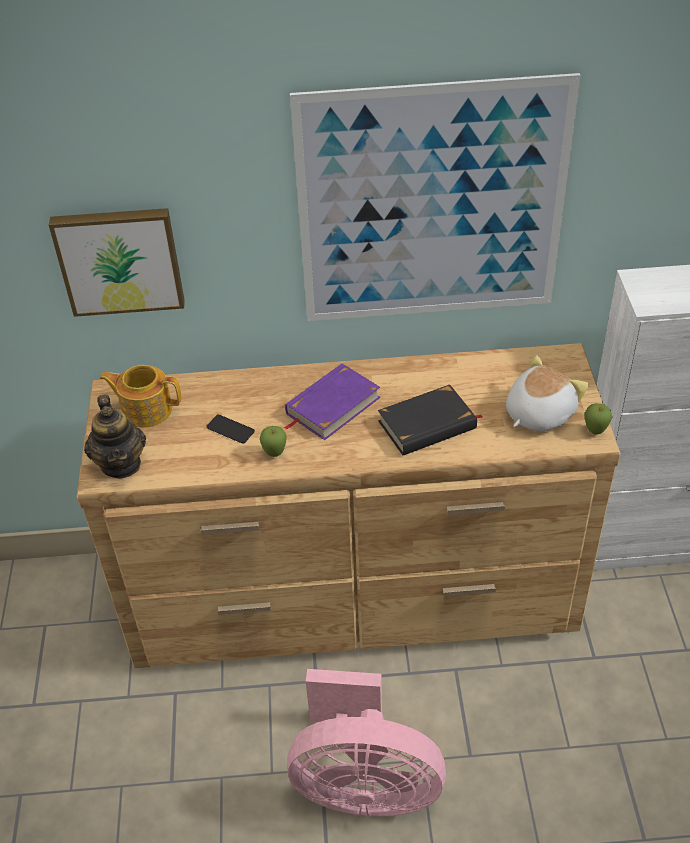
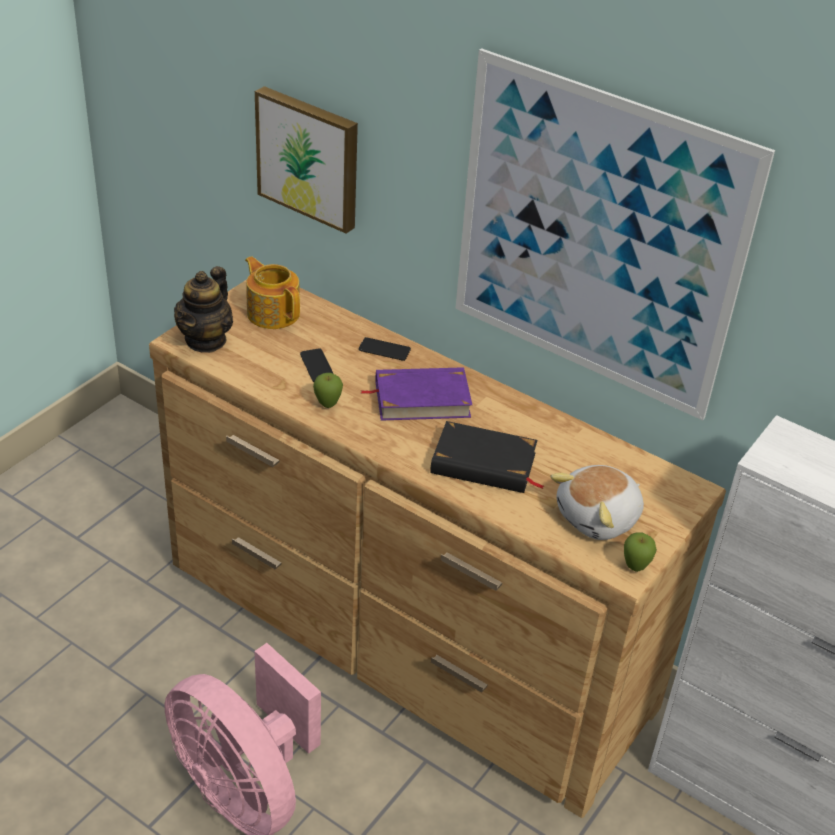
camera: 35 degrees right, 5 degrees down
(262, 385) = (384, 350): none -> phone
(538, 413) = (599, 518): plush toy -> plush toy turned 150 degrees clockwise

